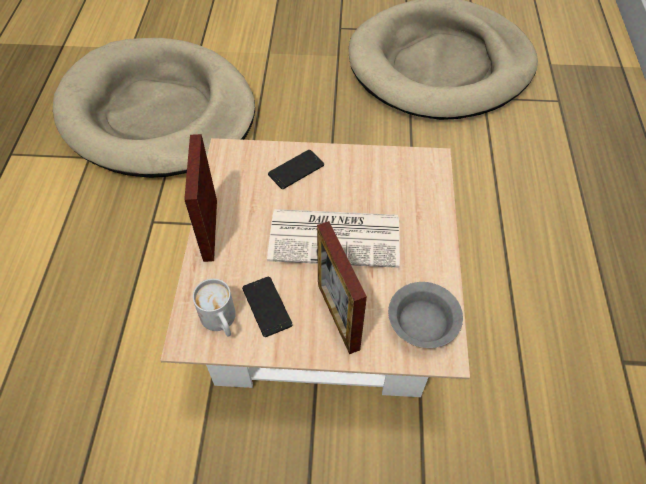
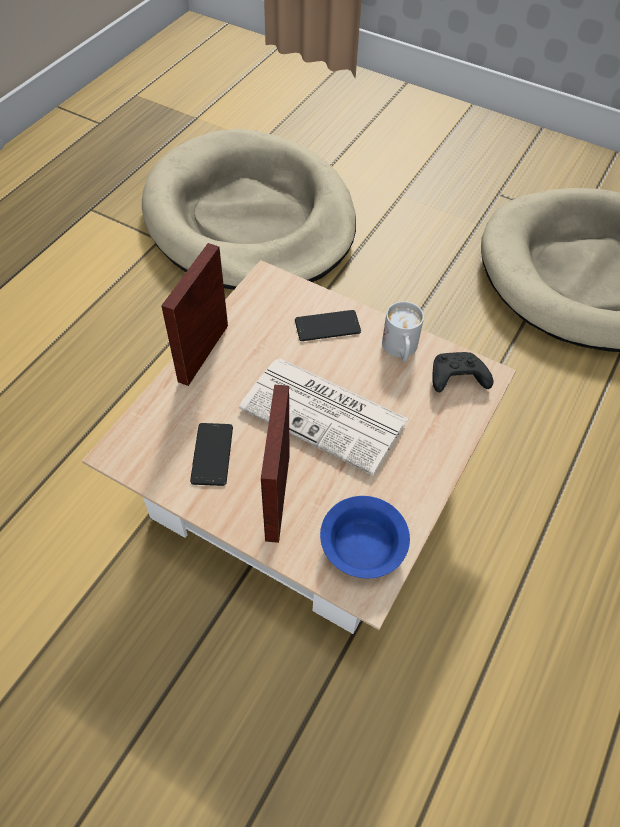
camera: 25 degrees right, 0 degrees up
(221, 322) = (159, 449): white mug -> white mug (400, 350)
(413, 172) = (456, 379): none -> black game controller
(422, 324) = (361, 547): grey bowl -> blue bowl

